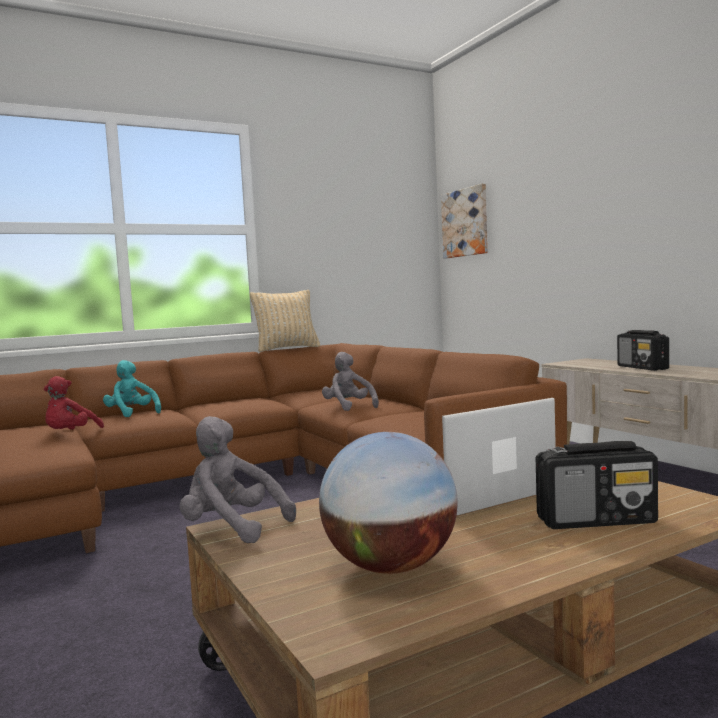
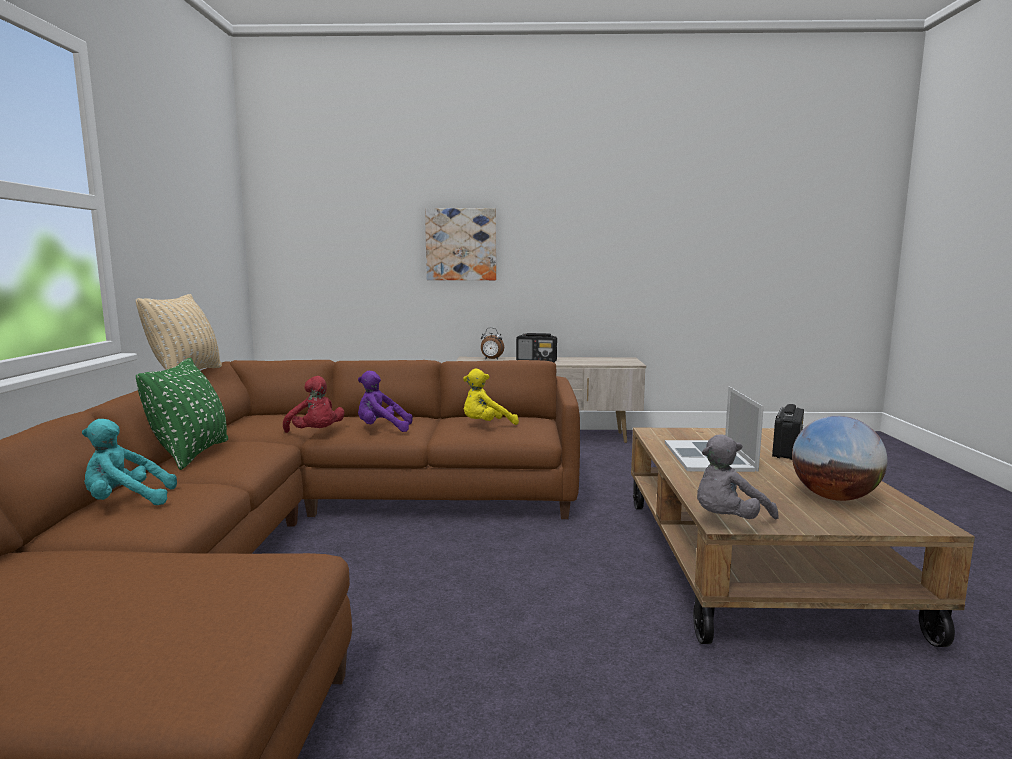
camera: 60 degrees left, 5 degrees up
(70, 435) = (149, 552): red plush toy -> red plush toy (316, 434)
(228, 401) = (192, 454): none -> green pillow
(348, 407) = (382, 429): grey plush toy -> purple plush toy
(412, 418) = (486, 425): none -> yellow plush toy
(465, 222) = (294, 221): picture -> picture (461, 244)
(603, 362) = (491, 359): none -> alarm clock

